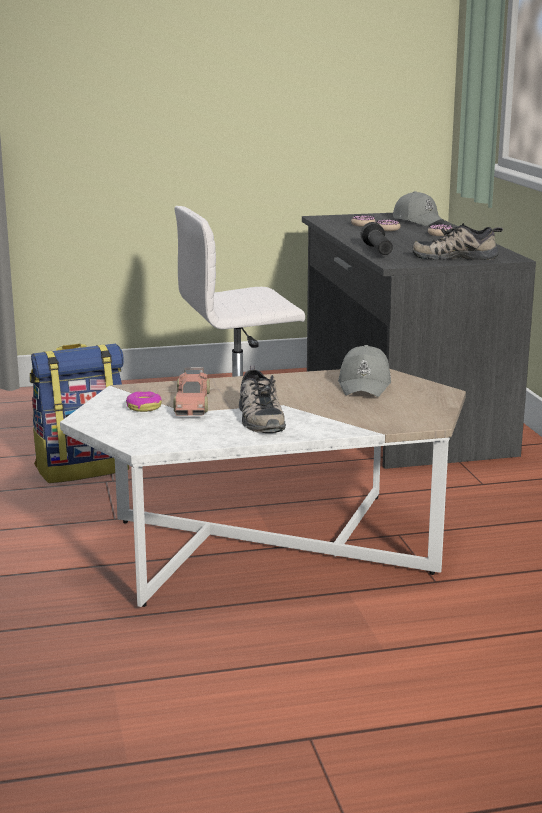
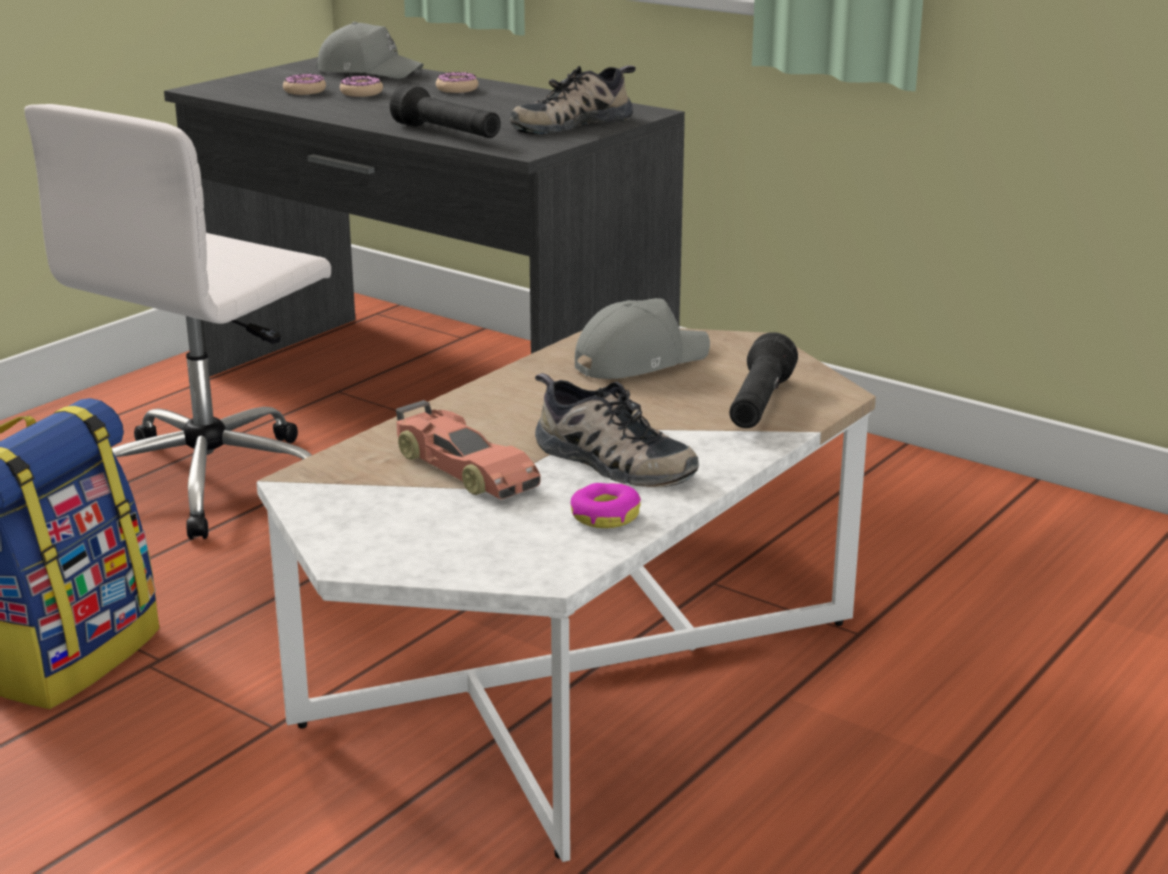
camera: 40 degrees left, 5 degrees up
(144, 407) = (405, 503): donut -> donut (604, 516)
(365, 385) = (639, 361): grey cap -> grey cap turned 90 degrees counterclockwise
(379, 416) = (759, 405): none -> black flashlight

